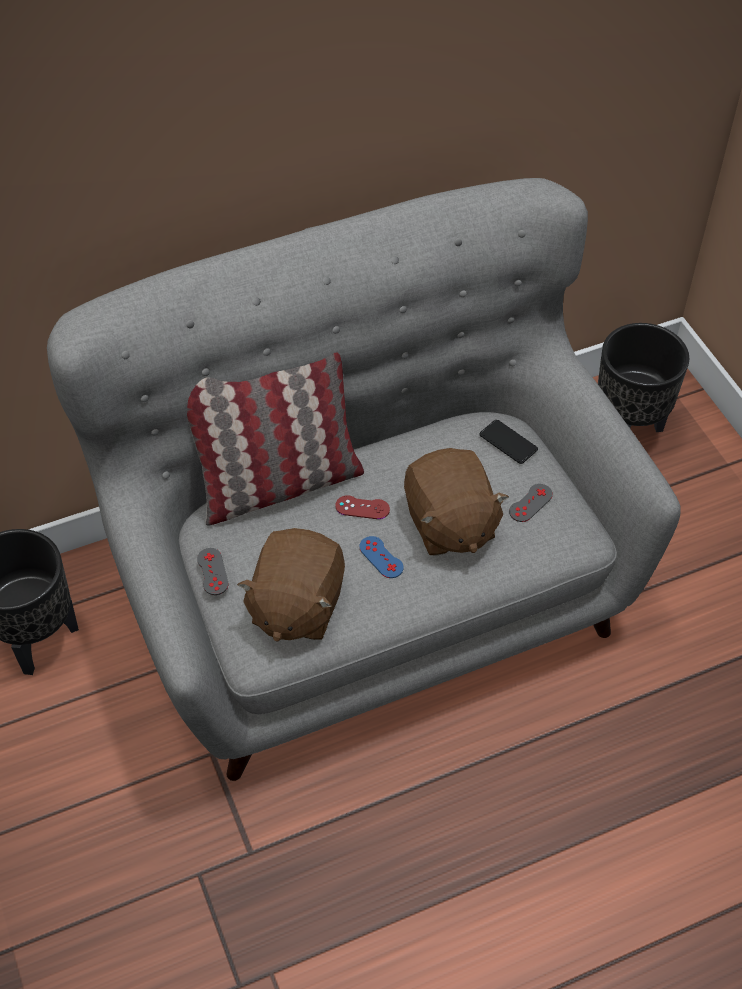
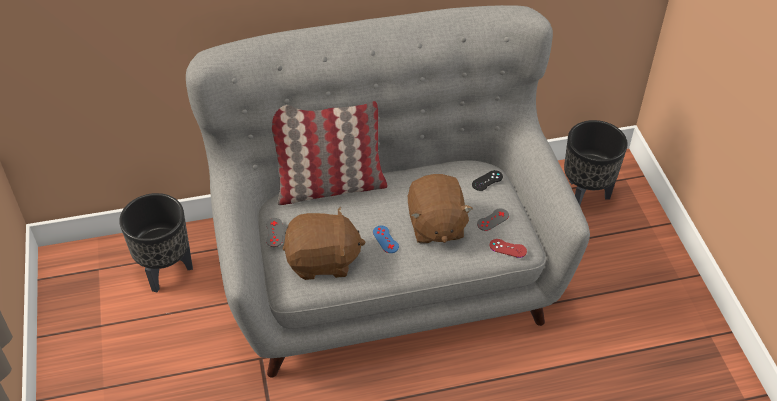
camera: 10 degrees right, 5 degrees down
(295, 606) = (323, 261): brown plush toy -> brown plush toy turned 120 degrees counterclockwise
(362, 507) = (381, 208): red game controller -> red game controller (508, 248)
(508, 442) = (487, 180): phone -> black game controller

